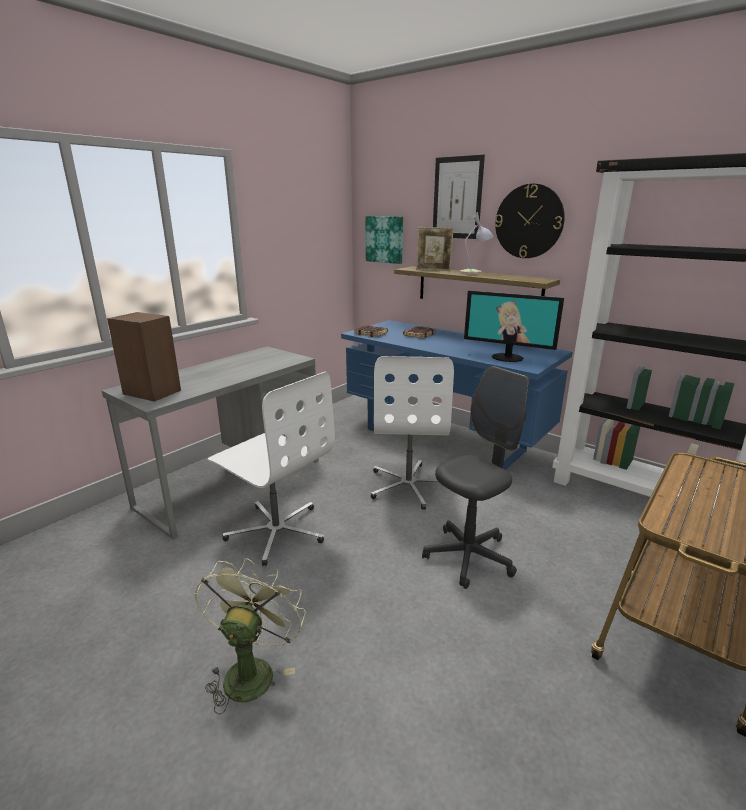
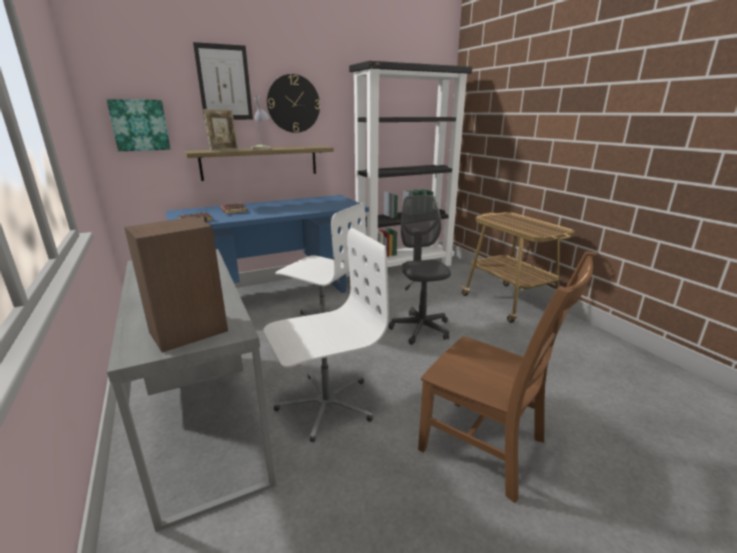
camera: 65 degrees left, 0 degrees up
(251, 669) = (487, 448): green fan -> brown chair
(507, 357) = (330, 205): monitor -> none

